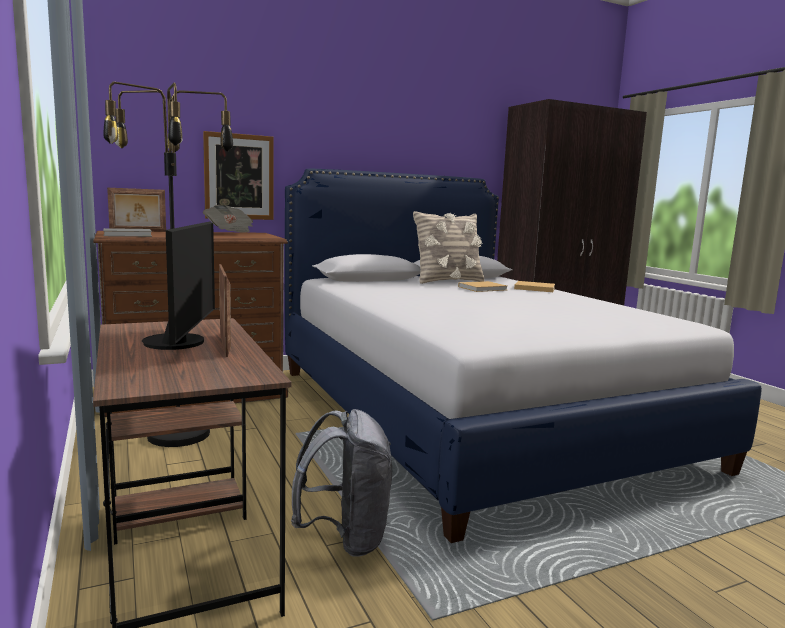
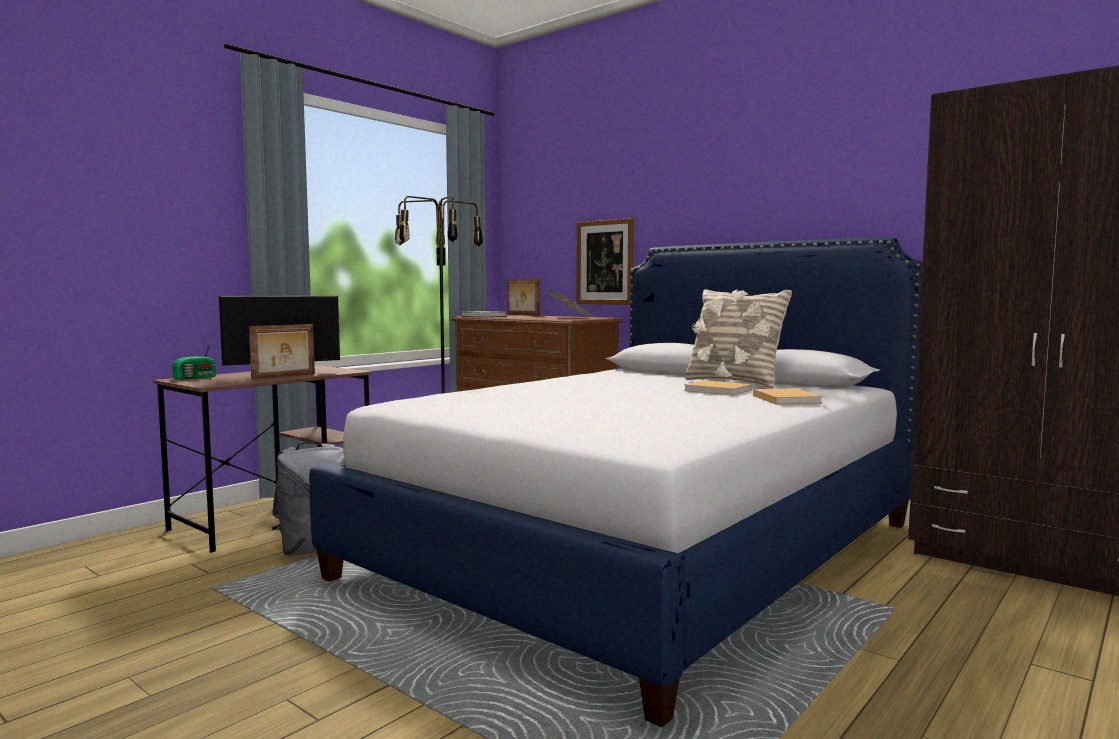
camera: 65 degrees right, 5 degrees down
(133, 377) = (196, 377): none -> radio

